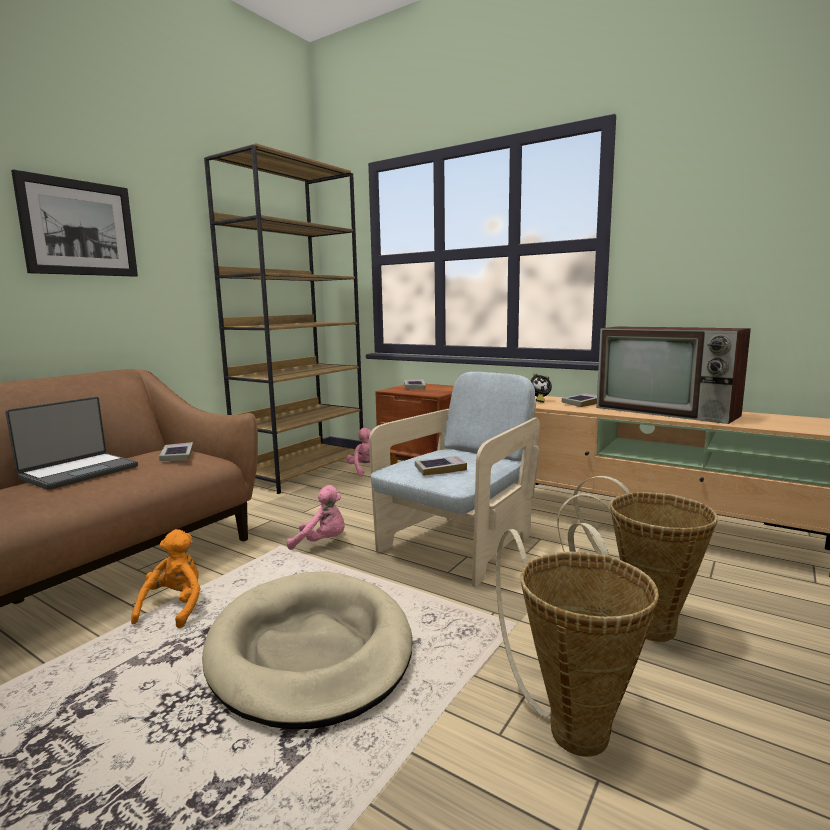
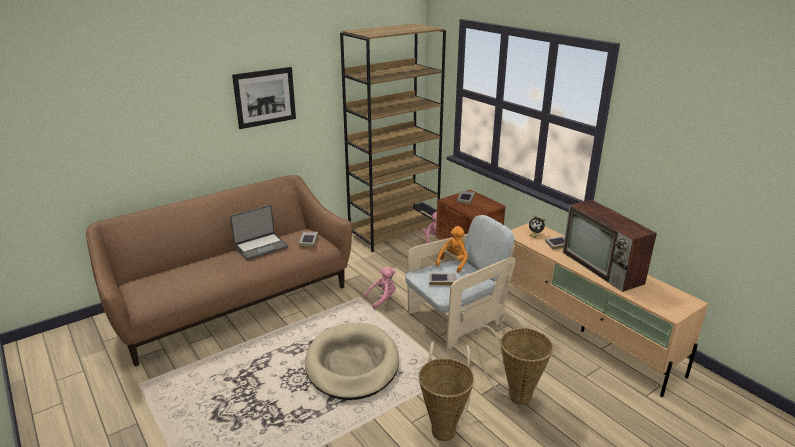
camera: 20 degrees right, 15 degrees up
(175, 607) = (300, 325): orange plush toy -> orange plush toy (453, 262)
(322, 542) = (382, 299): pink plush toy -> pink plush toy turned 60 degrees counterclockwise

